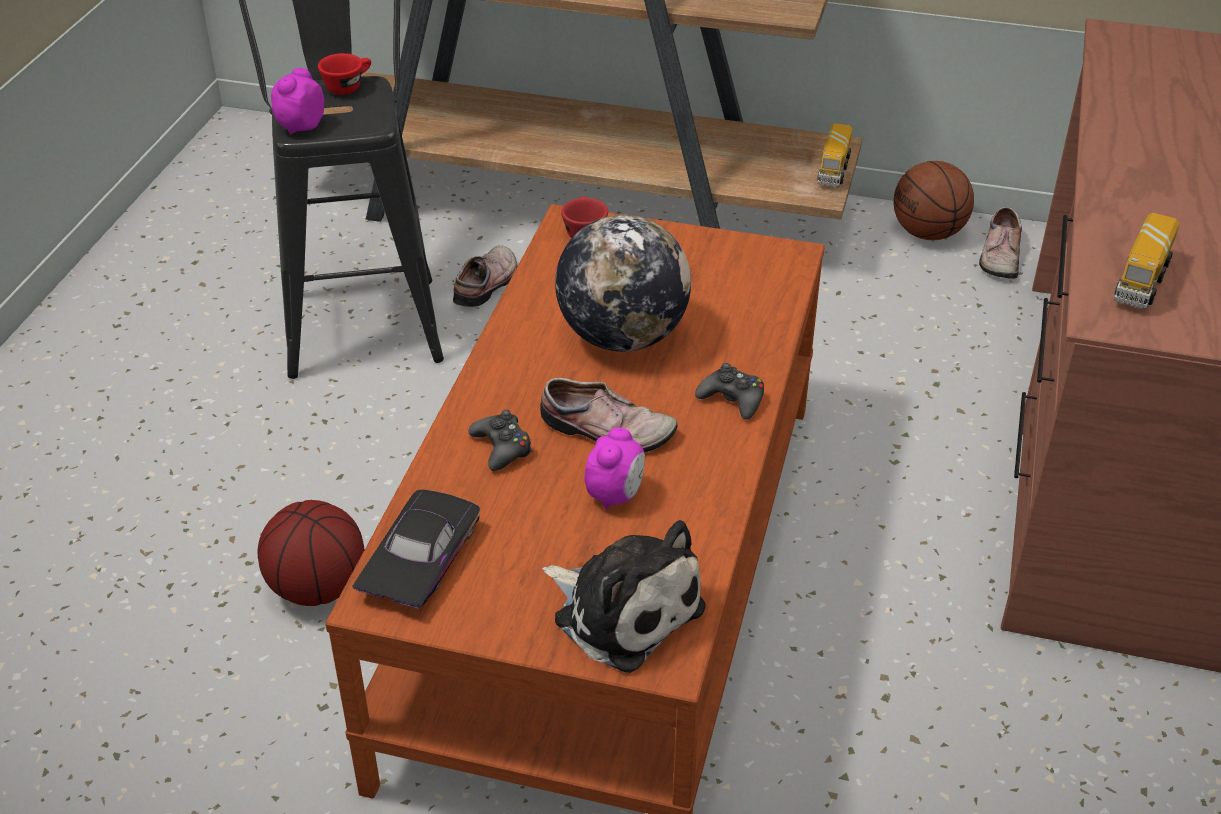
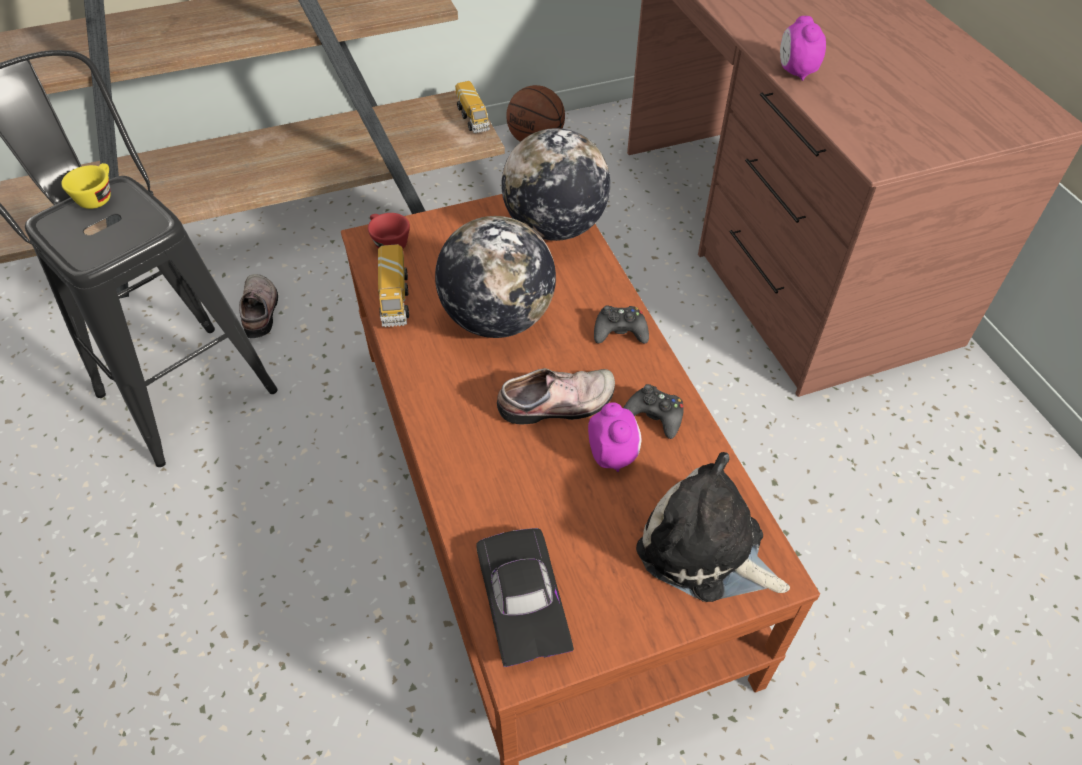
camera: 35 degrees left, 10 degrees up
(300, 127) = (86, 253): alarm clock -> alarm clock (795, 72)
(317, 587) = (331, 634): basketball -> none
(348, 86) = (98, 196): red cup -> yellow cup
(502, 448) = (494, 462): black game controller -> black game controller (654, 416)
(623, 610) = (706, 550): plush toy -> plush toy turned 150 degrees counterclockwise
(762, 282) = (554, 227): none -> globe
(998, 256) = (590, 139): shoe -> none
(1141, 281) = (870, 123): toy truck -> toy truck (394, 299)

